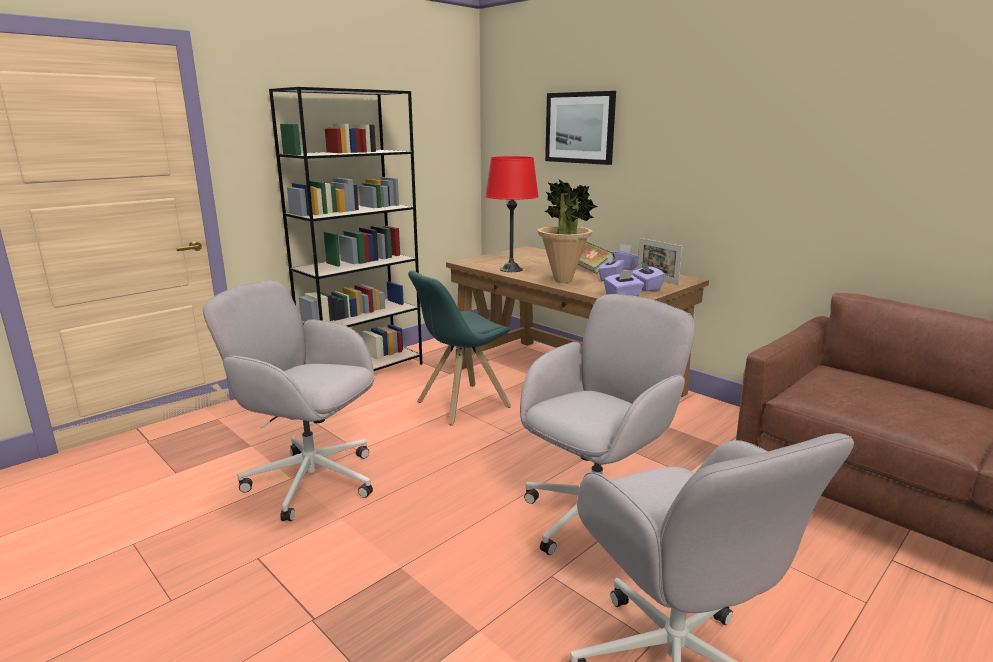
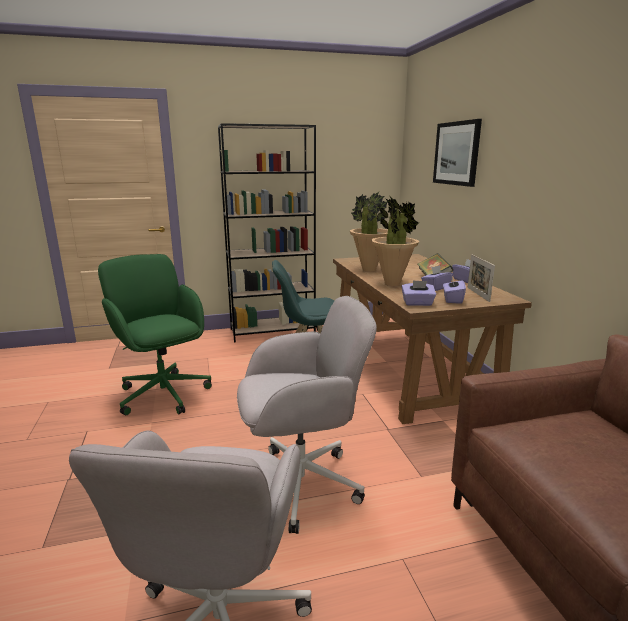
camera: 30 degrees right, 0 degrees up
(311, 481) = (163, 394): grey office chair -> green office chair
(511, 269) = (368, 270): red table lamp -> potted plant

